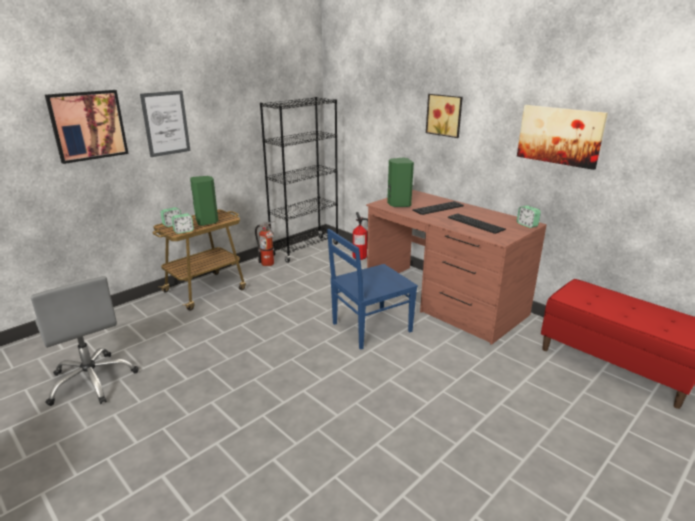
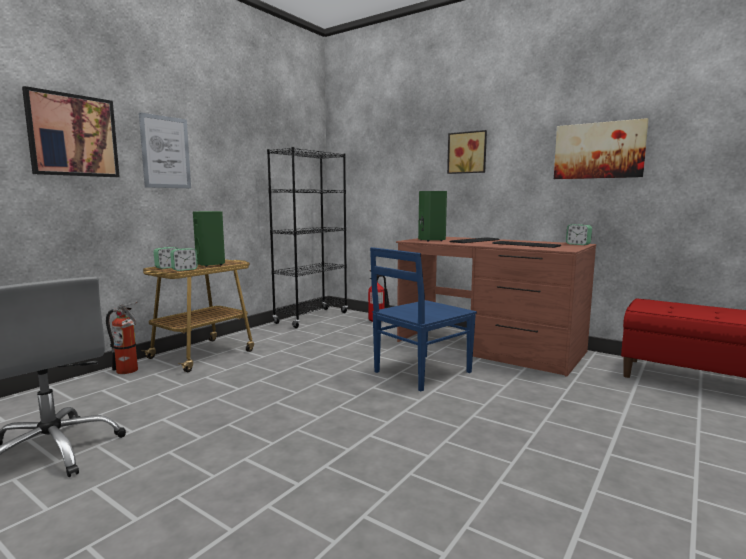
camera: 10 degrees left, 15 degrees down
(268, 264) = (274, 330): fire extinguisher -> fire extinguisher (128, 371)

